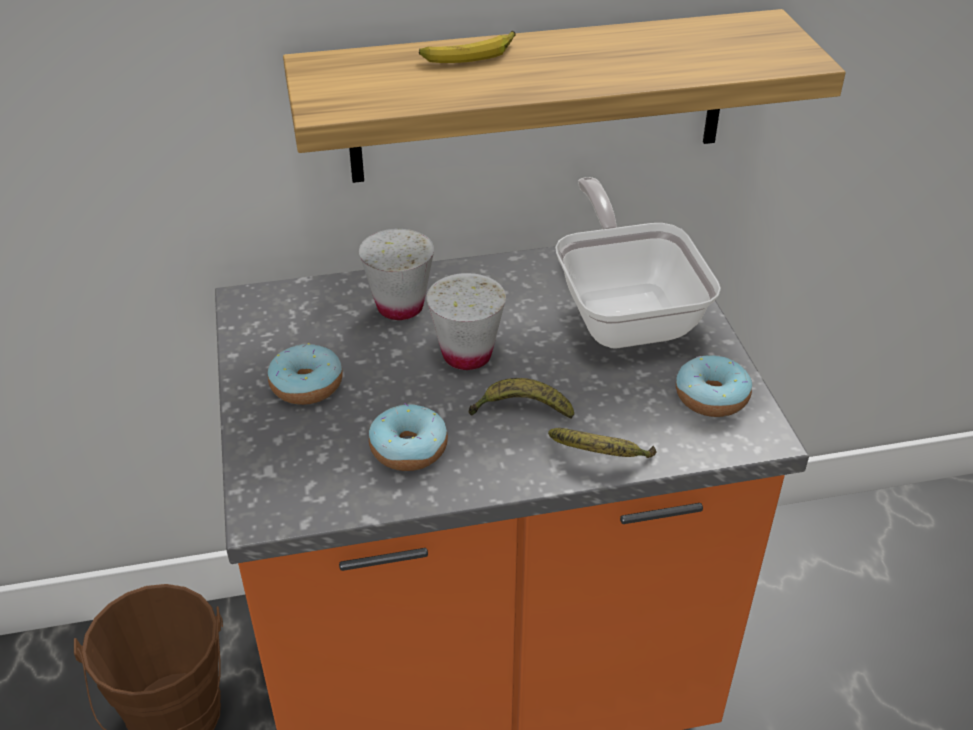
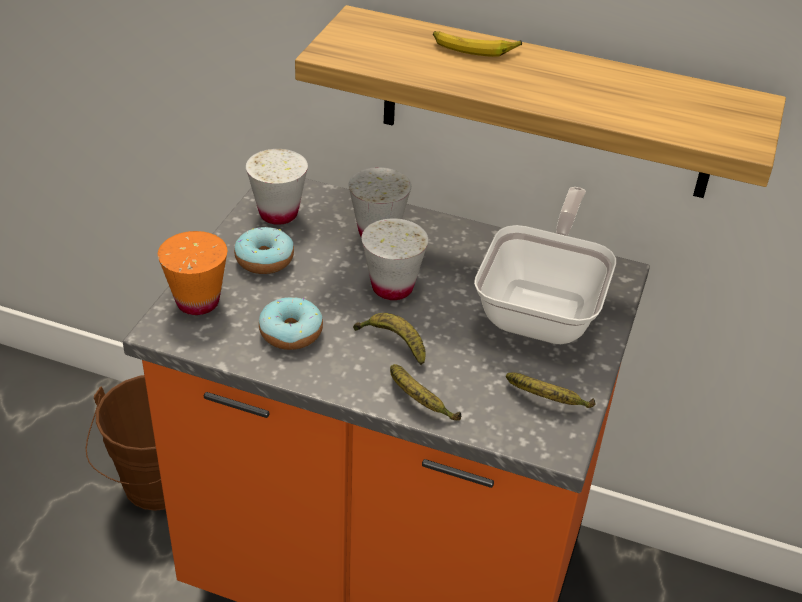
camera: 30 degrees right, 0 degrees up
(275, 330) = (278, 214): none -> white cup
(275, 463) = (198, 302): none -> orange cup
(711, 397) = (547, 400): donut -> banana

